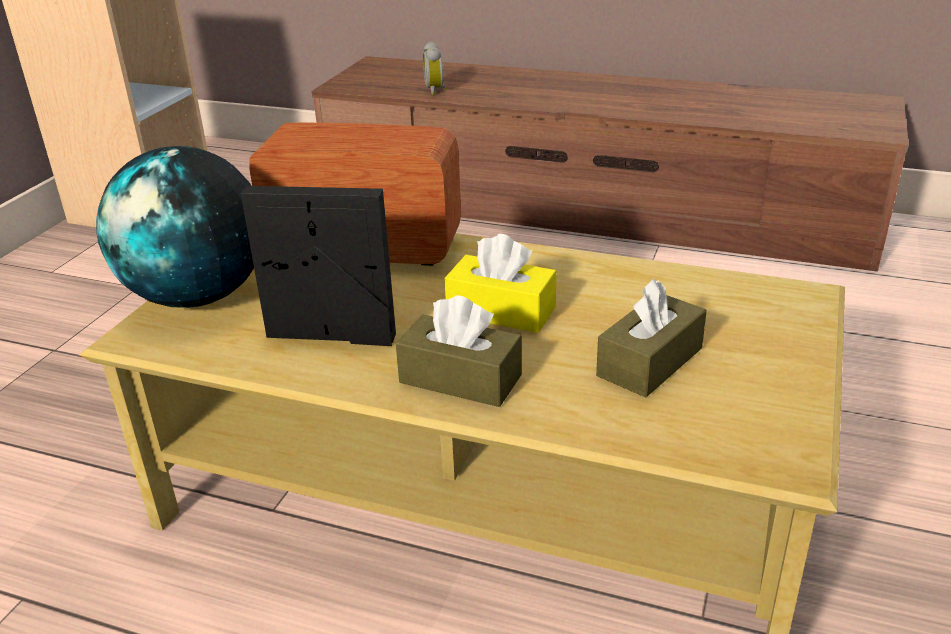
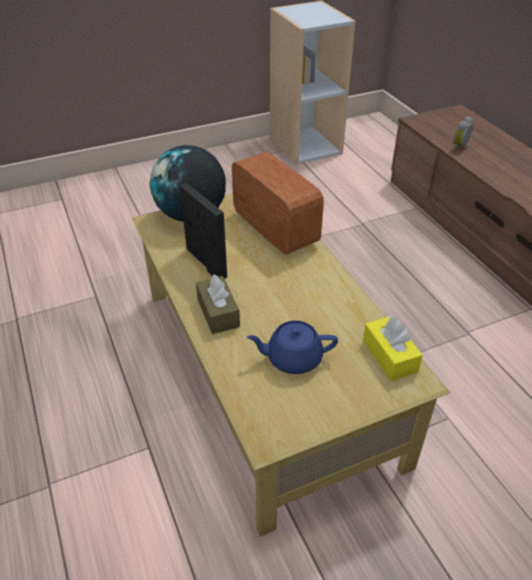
camera: 45 degrees right, 10 degrees up
(501, 311) = (277, 294): yellow tissue box -> yellow tissue box (389, 356)
(650, 362) = (293, 358): brown tissue box -> blue teapot

